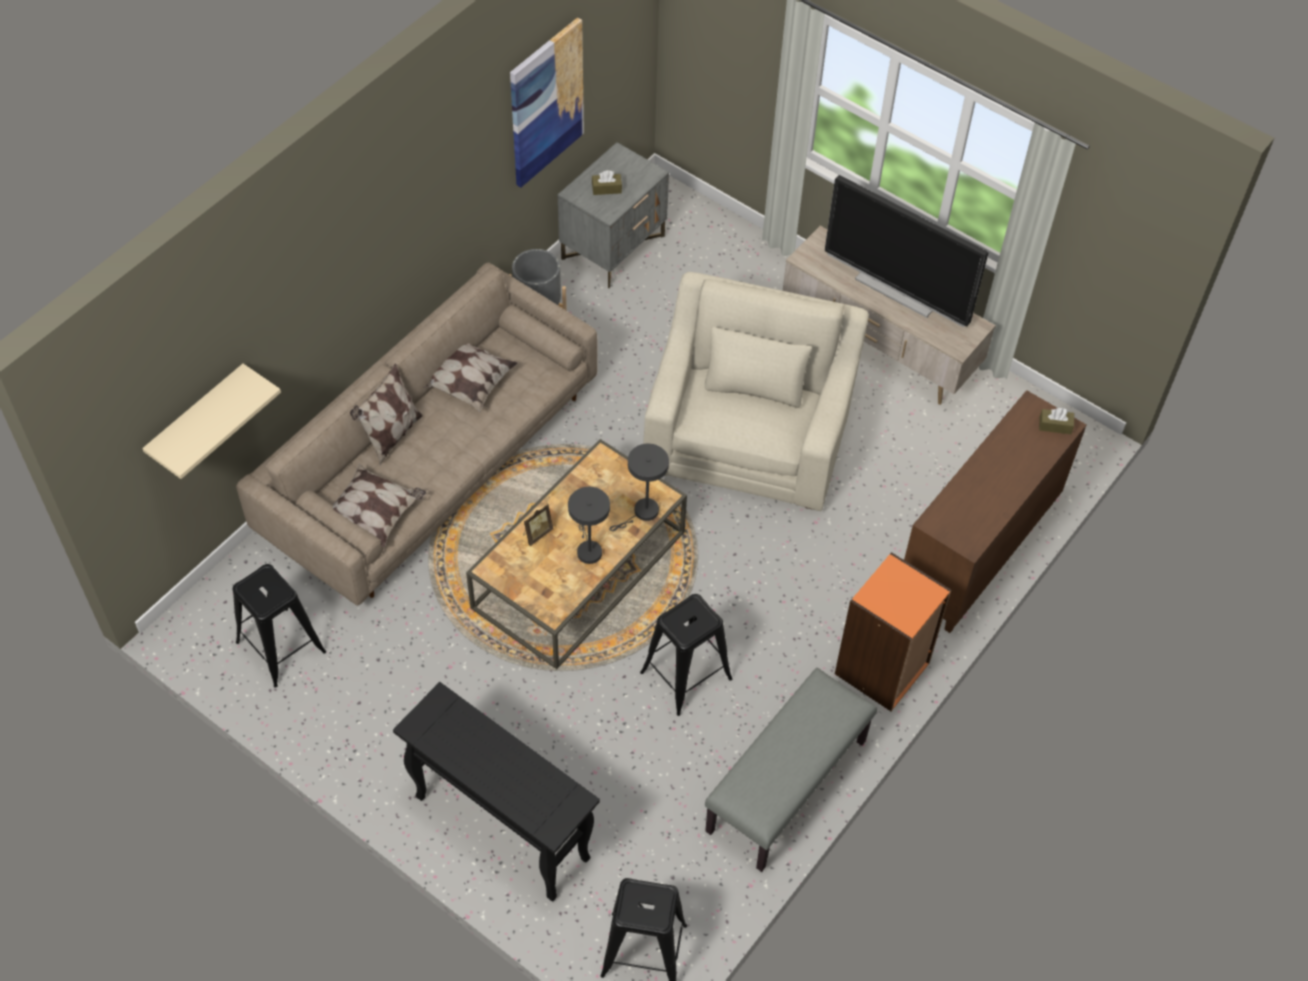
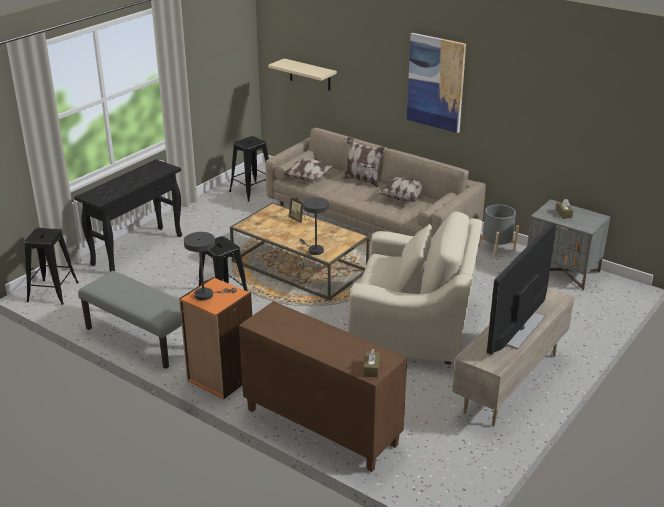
camera: 90 degrees right, 25 degrees down
(546, 102) = (557, 120): picture -> picture (436, 82)
(588, 549) = (287, 234): grey table lamp -> grey table lamp (207, 294)

